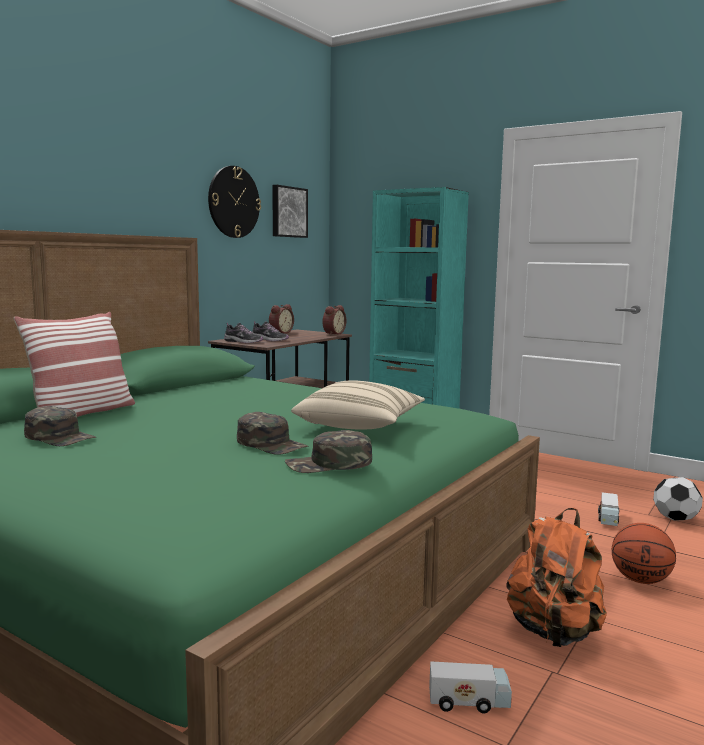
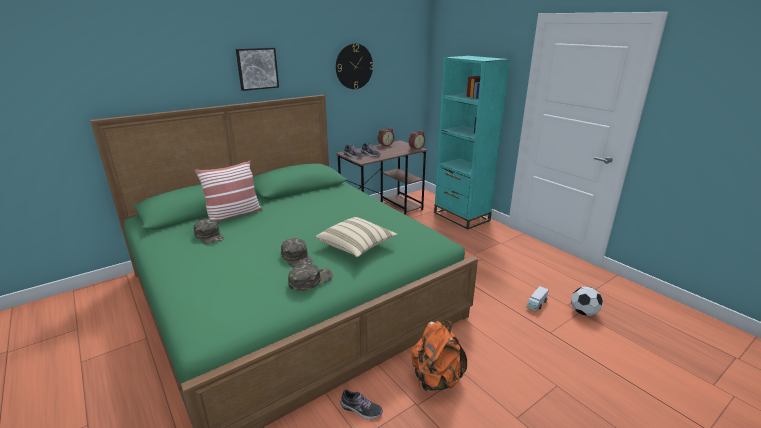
camera: 20 degrees right, 15 degrees up
(288, 212) = (395, 66): picture -> picture (257, 68)
(329, 464) = (310, 280): green cap -> green cap turned 135 degrees clockwise
(469, 702) = (361, 409): toy truck -> shoe
(640, 580) = (517, 355): basketball -> none

